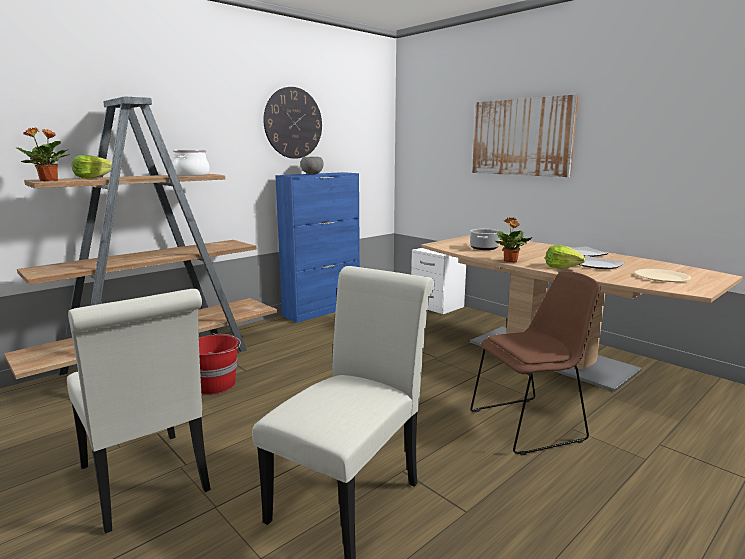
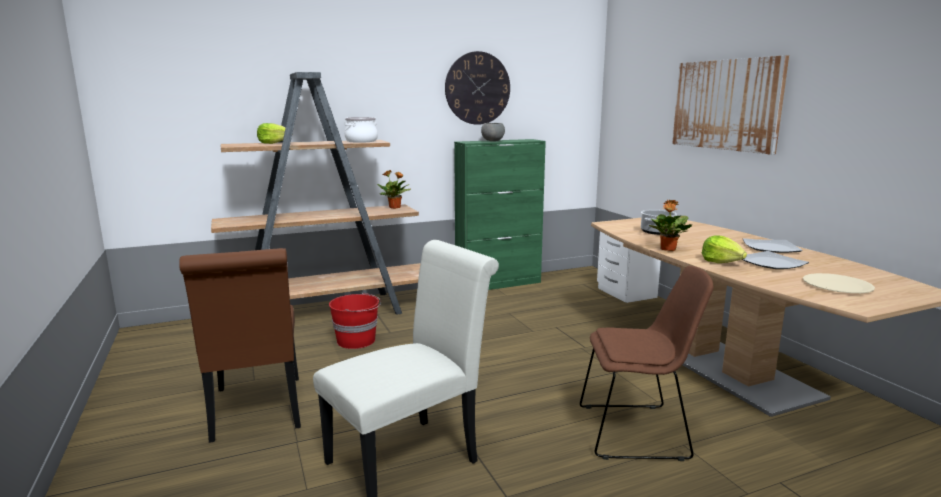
camera: 20 degrees right, 0 degrees up
(49, 181) = (235, 145): potted plant -> potted plant (395, 207)
(147, 484) = (257, 412): white chair -> brown chair
(322, 310) = (499, 283): blue cabinet -> green cabinet

